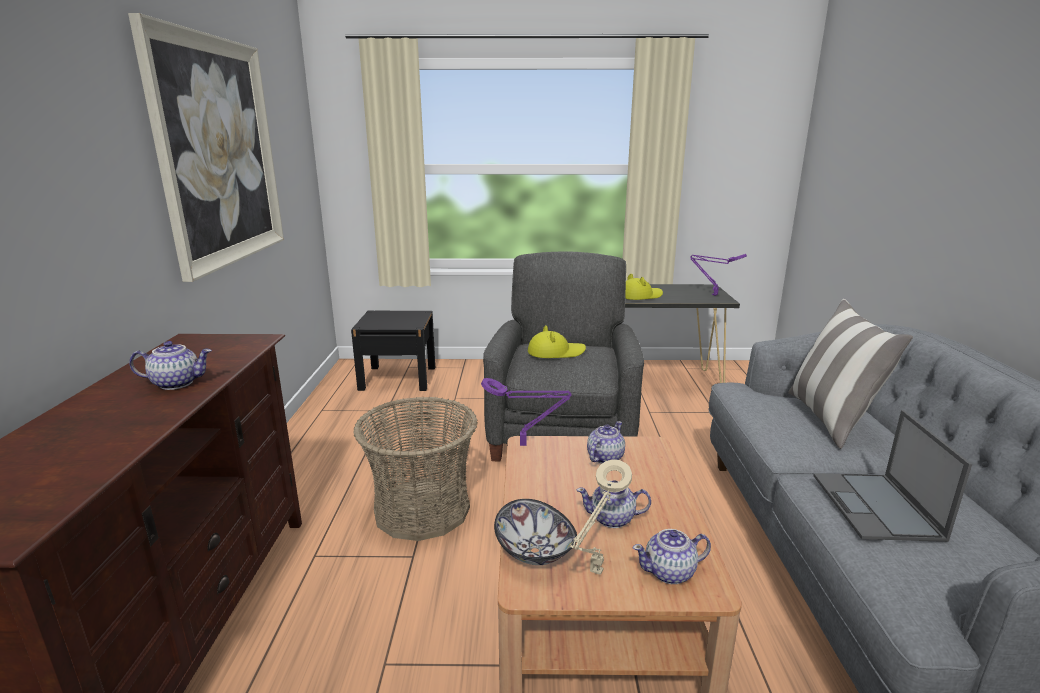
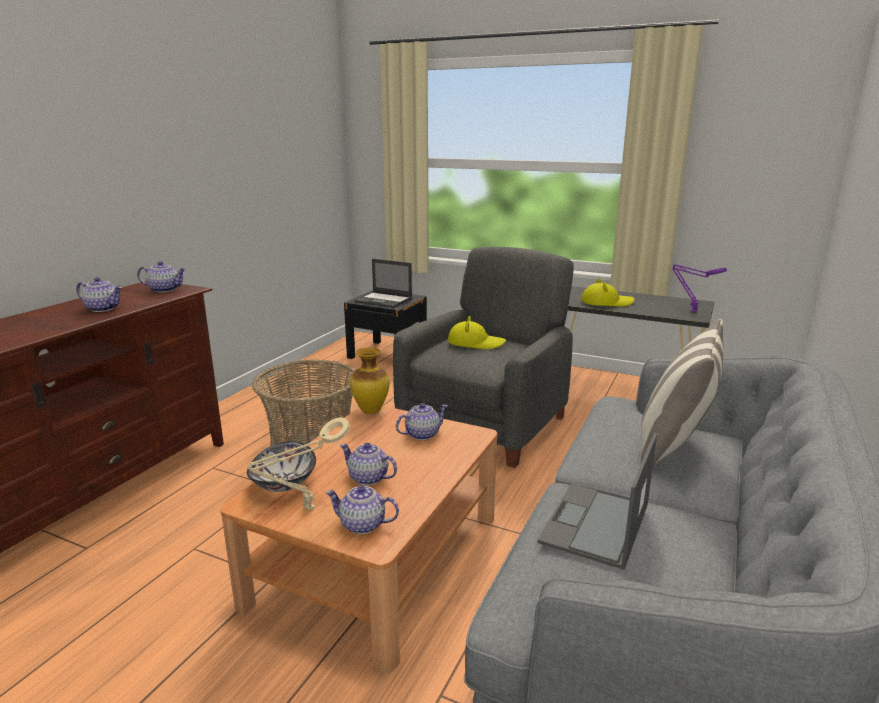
camera: 25 degrees right, 0 degrees up
(219, 152) = (220, 144): picture -> none
(224, 344) = (165, 290): none -> teapot
(394, 321) = (384, 300): none -> laptop
(526, 444) = (371, 411): purple table lamp -> vase

